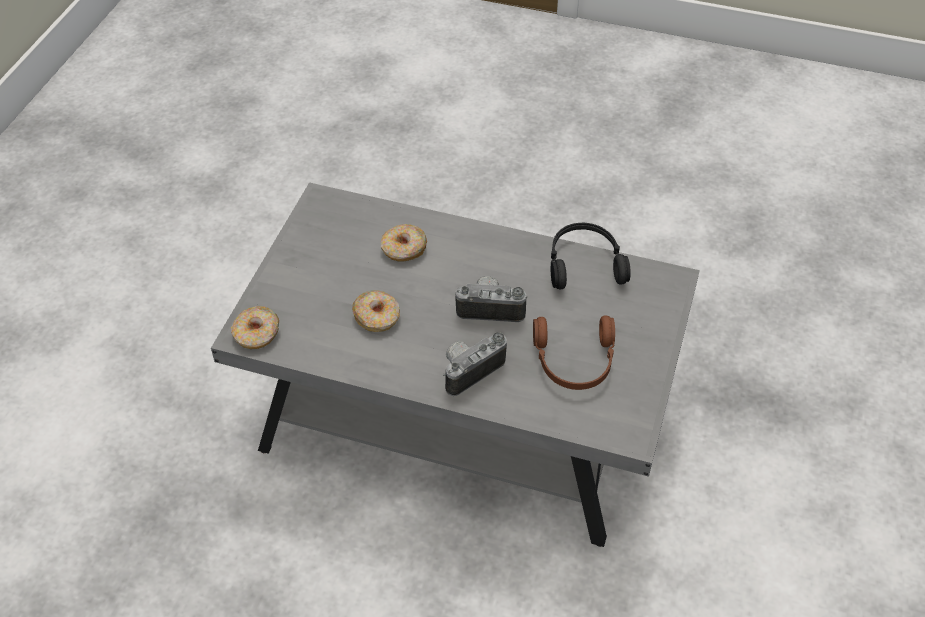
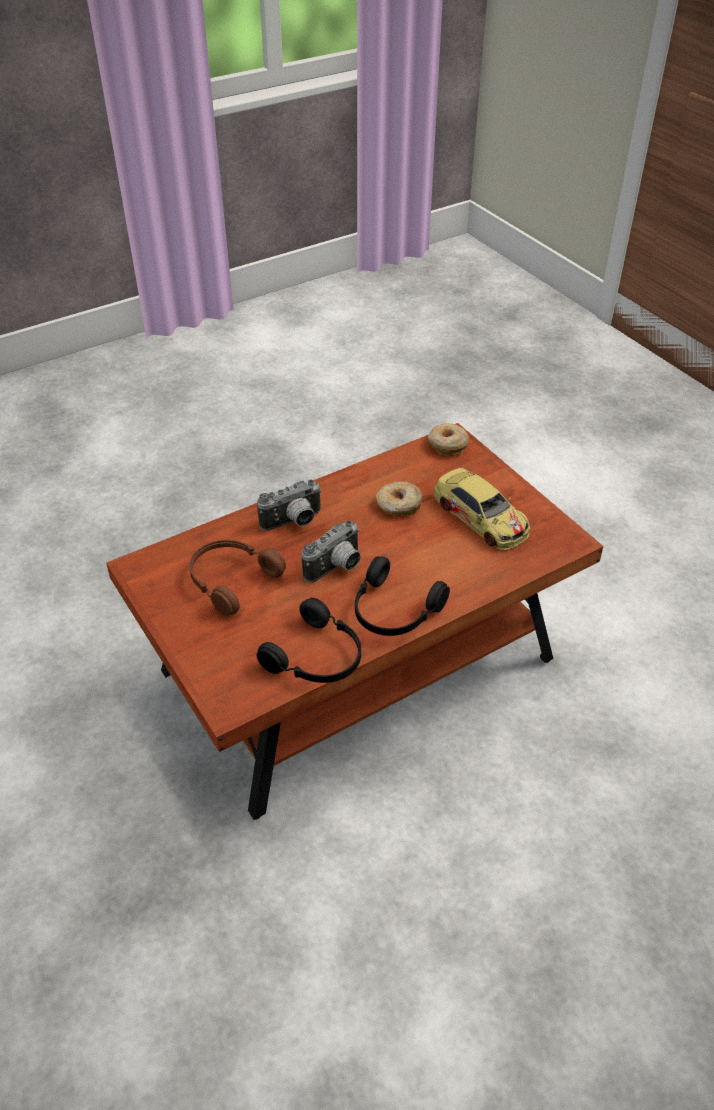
camera: 130 degrees right, 5 degrees down
(341, 261) = (480, 516): none -> toy car
(404, 249) = (457, 556): donut -> none
(459, 416) = (358, 669): grey coffee table -> brown coffee table
(469, 370) = (294, 523): camera -> camera turned 60 degrees clockwise
(498, 251) = (393, 611): none -> black headphones

